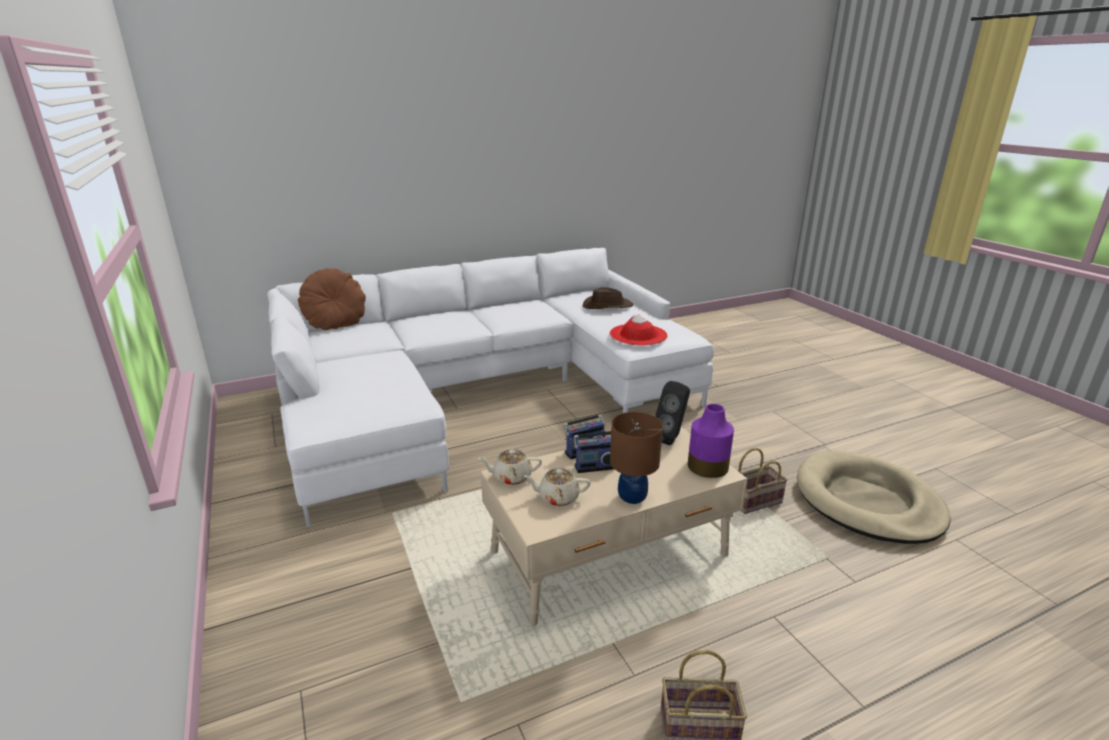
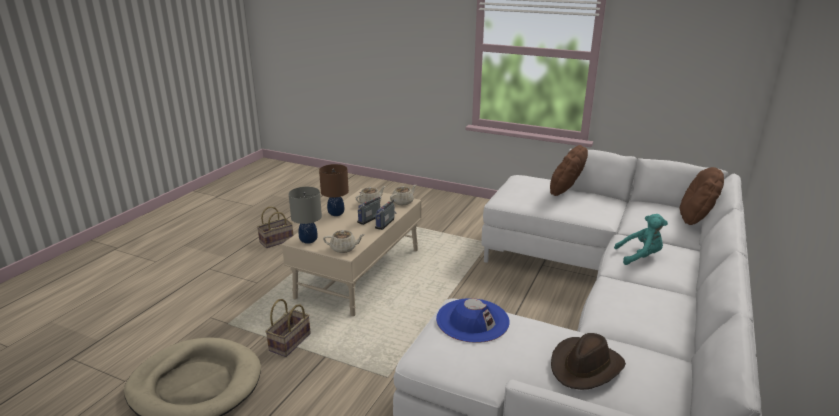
camera: 140 degrees right, 0 degrees up
(345, 381) = (566, 193): none -> brown pillow
(448, 325) = (640, 256): none -> turquoise plush toy
(638, 335) = (472, 320): red hat -> blue hat
(671, 438) = (344, 248): black speaker -> beige teapot
(707, 465) = (309, 241): purple vase -> grey table lamp

